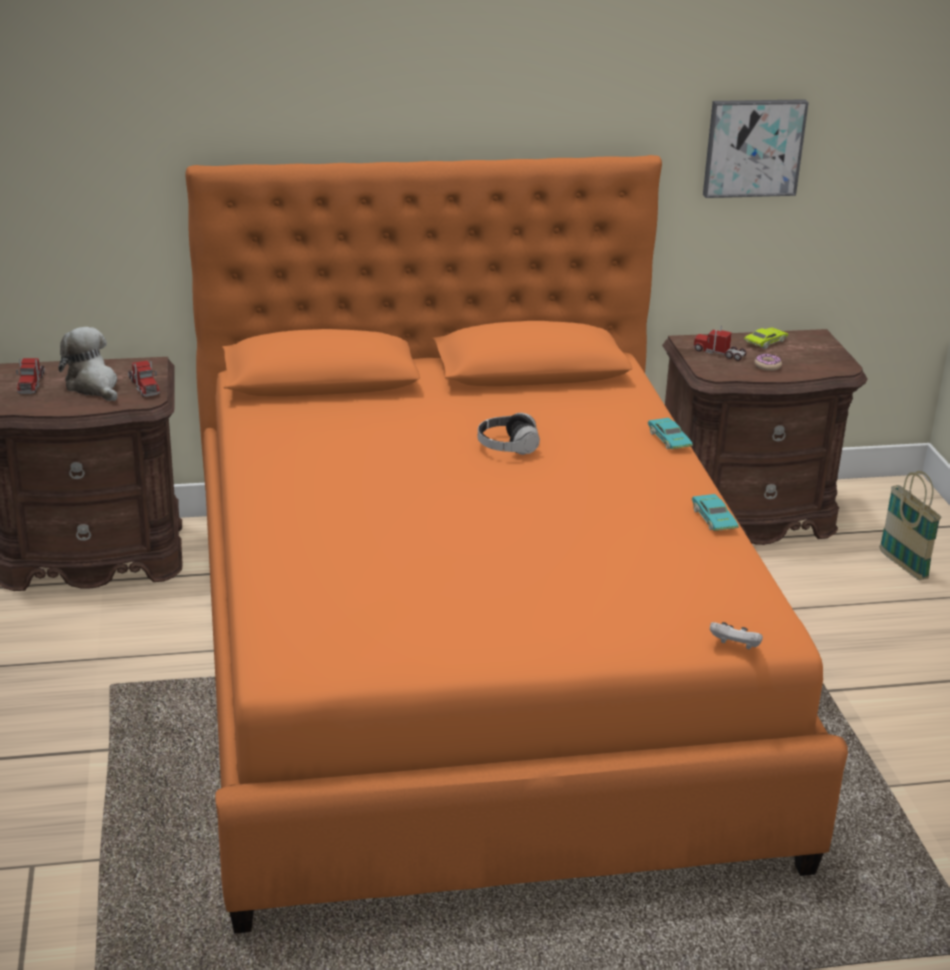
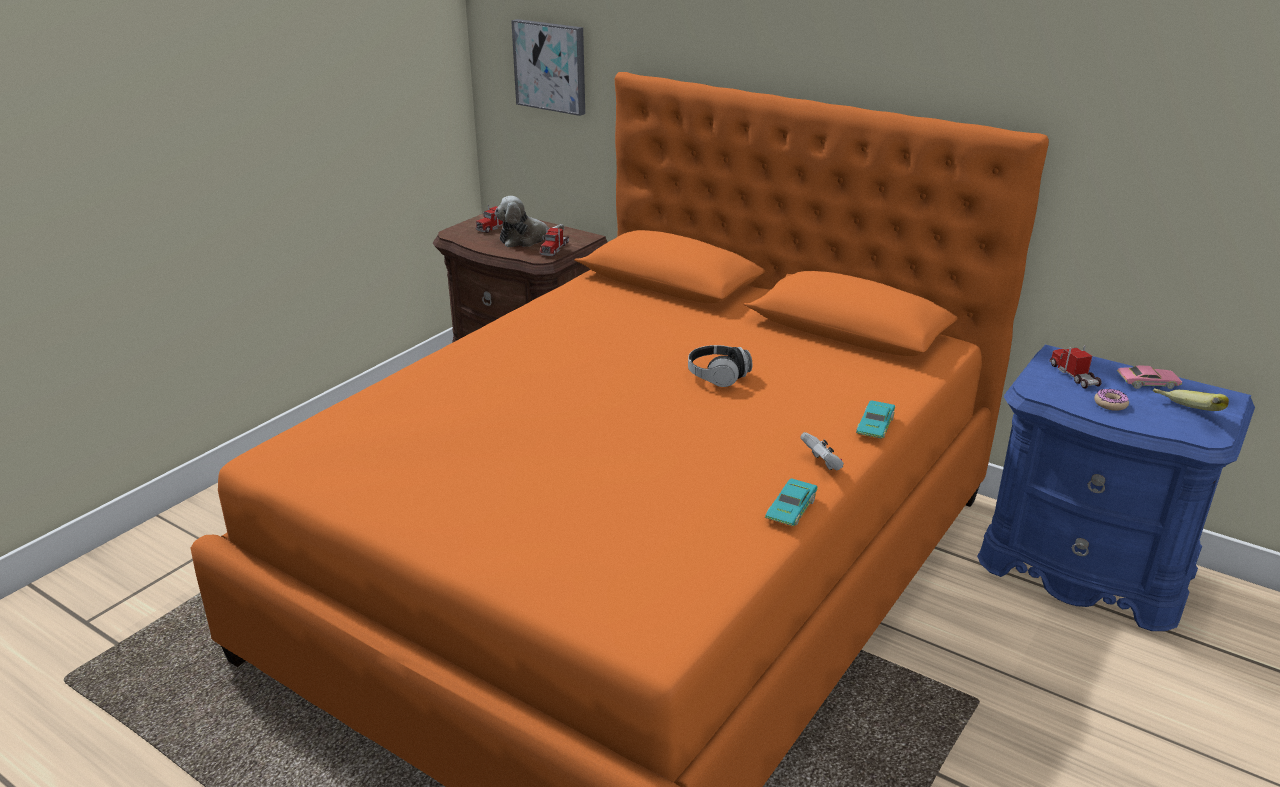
camera: 45 degrees right, 0 degrees up
(93, 386) = (526, 239): plush toy -> plush toy turned 120 degrees counterclockwise
(735, 647) = (596, 628): white game controller -> white game controller (822, 464)
(747, 517) = (1084, 571): brown nightstand -> blue nightstand
(753, 147) = (1181, 148): picture -> picture (551, 66)
(765, 342) = (1147, 383): green toy car -> pink toy car
(813, 357) = (1184, 414): none -> banana
(903, 565) = (1212, 702): basket -> none

